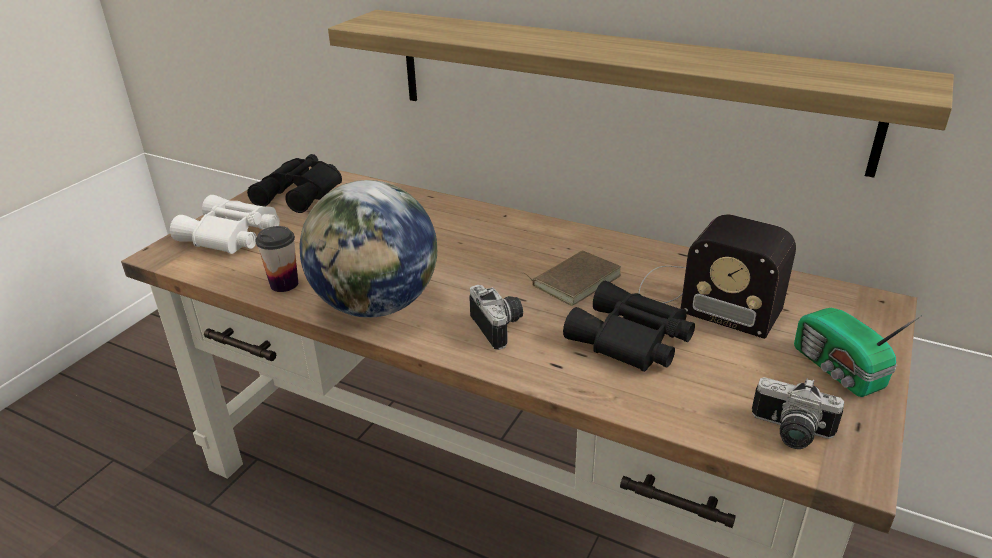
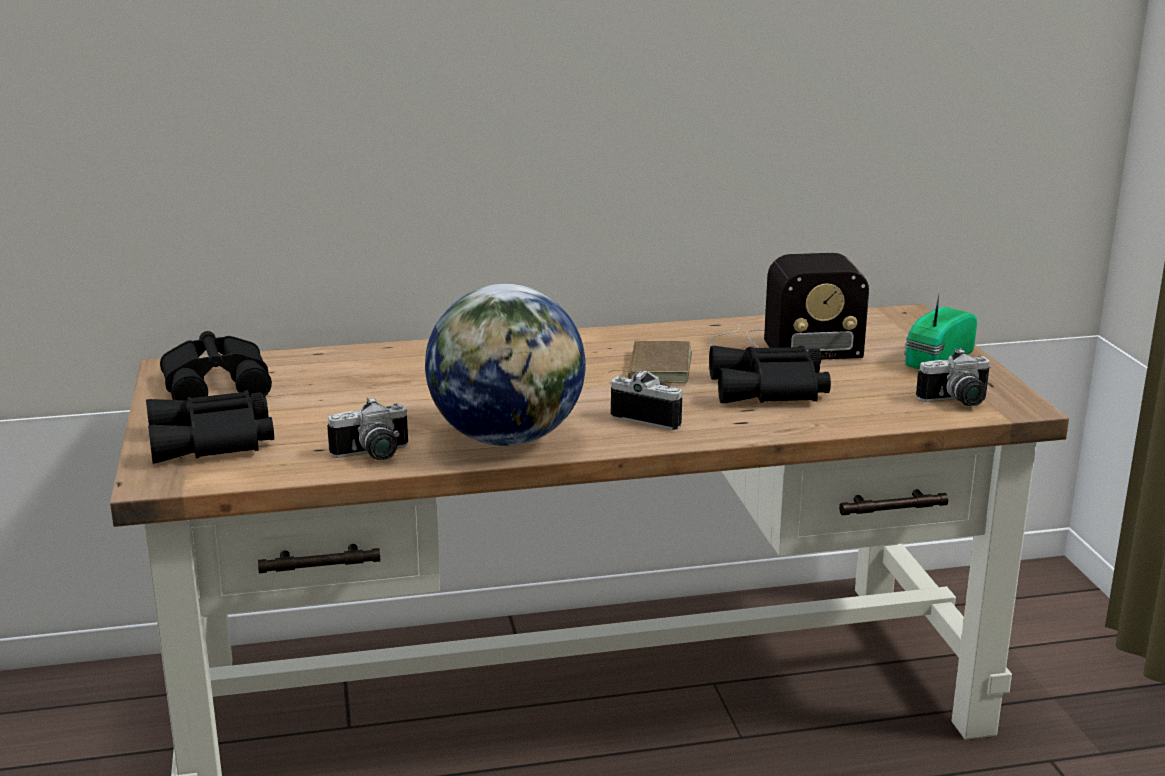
camera: 40 degrees left, 10 degrees down
(231, 236) = (213, 441): white binoculars -> black binoculars
(284, 284) = (373, 455): cup -> camera
(616, 86) = (612, 160): shelf -> none
(838, 370) = (936, 359): radio -> radio turned 105 degrees clockwise

